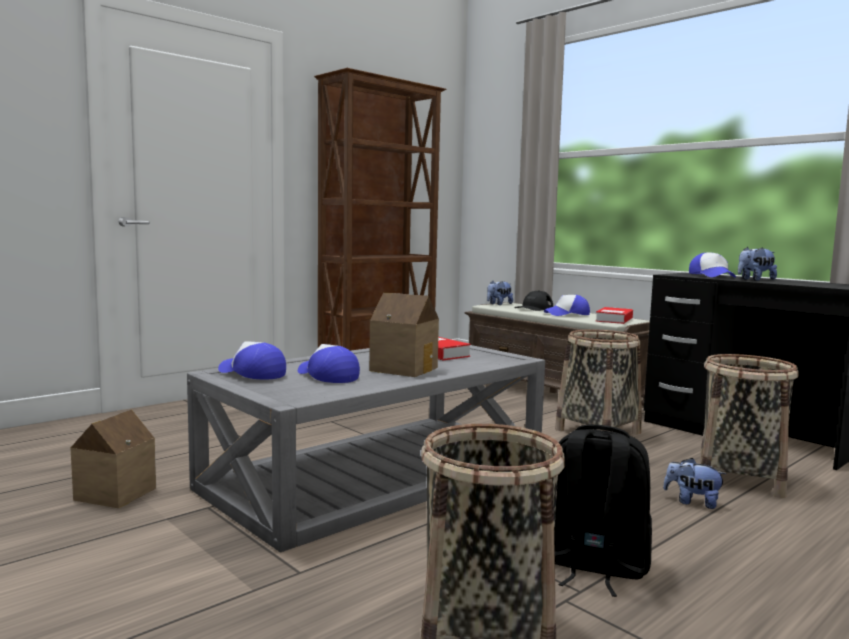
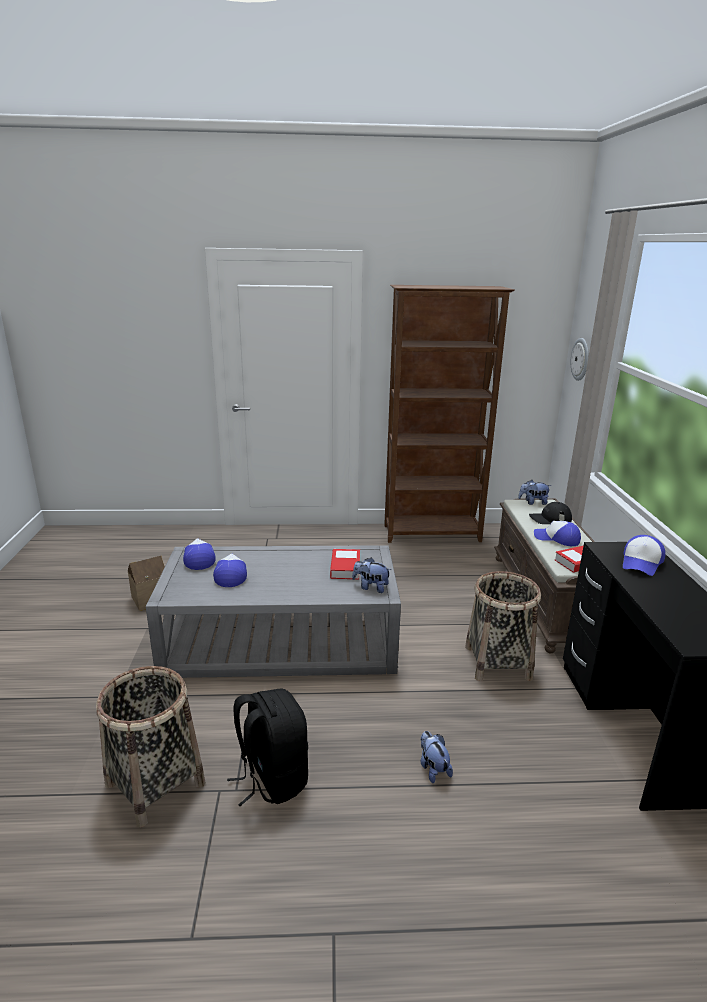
camera: 40 degrees right, 15 degrees up
(405, 369) = (287, 581): toy house -> none
(490, 169) = (581, 359): none -> wall clock
(740, 479) = (519, 769): basket -> none
(755, 280) = (655, 589): plush toy -> plush toy (371, 587)

